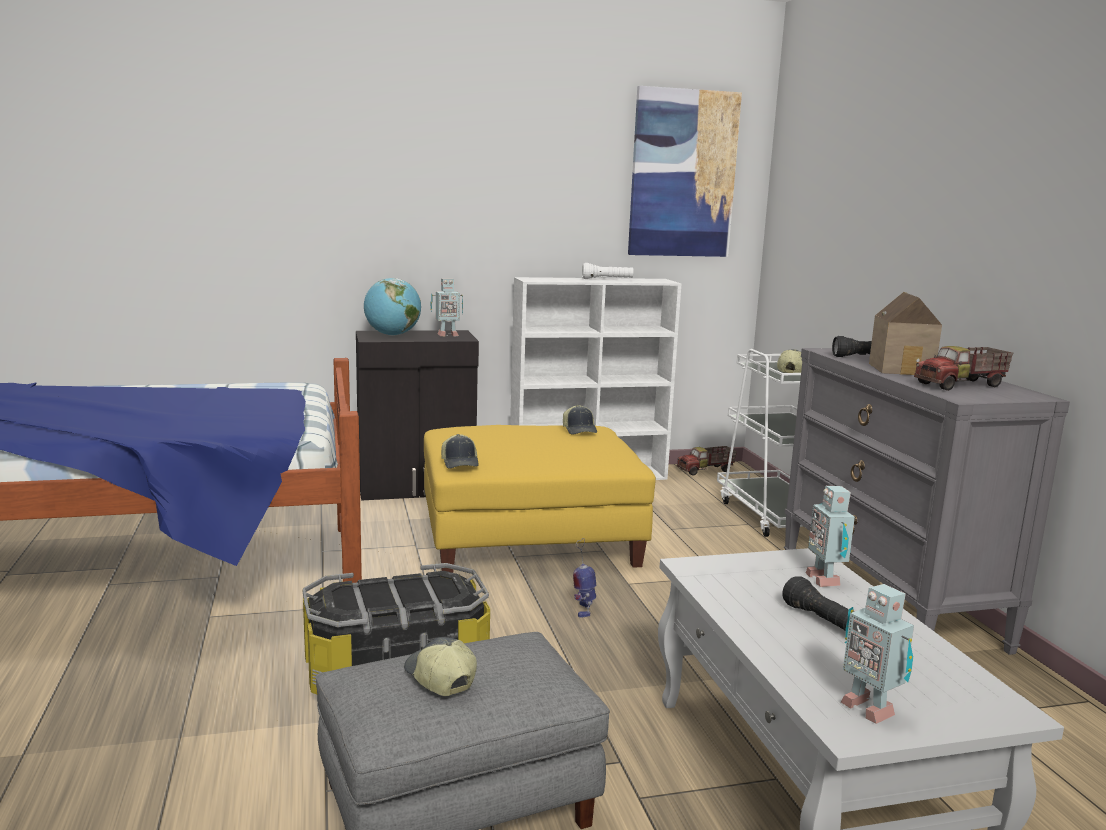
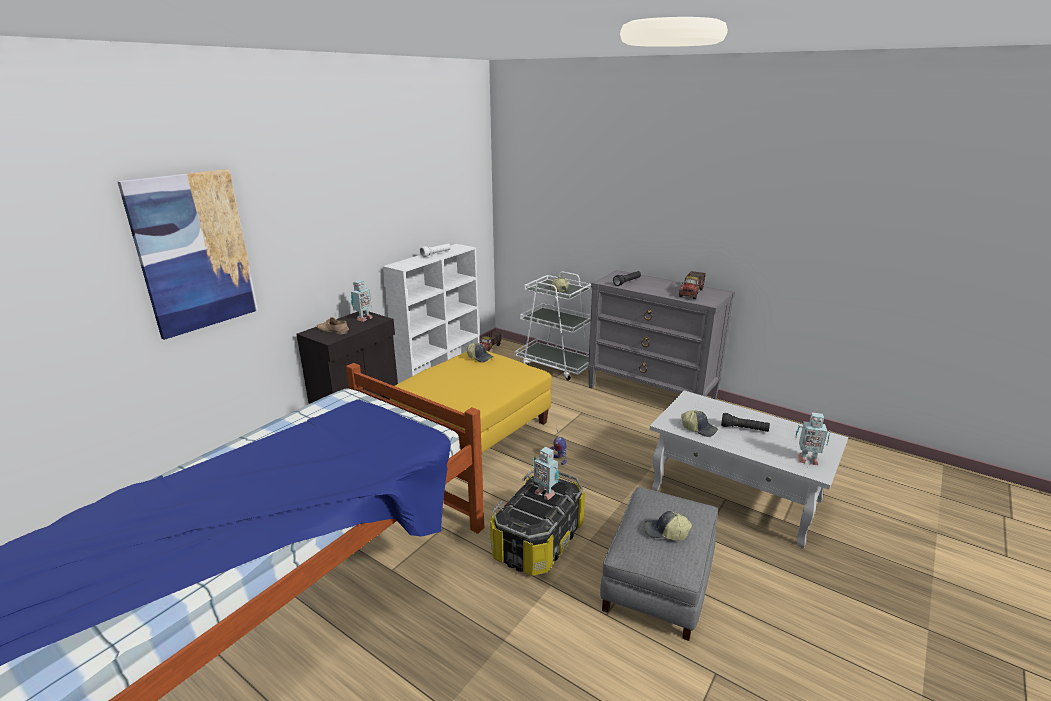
camera: 40 degrees left, 10 degrees up
(392, 335) = (332, 330): globe -> beige shoe
(460, 463) = (464, 406): cap -> cap (699, 429)
(682, 174) = (455, 176): picture -> picture (194, 252)
(825, 579) = (710, 407): toy robot -> toy robot (545, 493)
(904, 369) = (655, 288): toy house -> none

